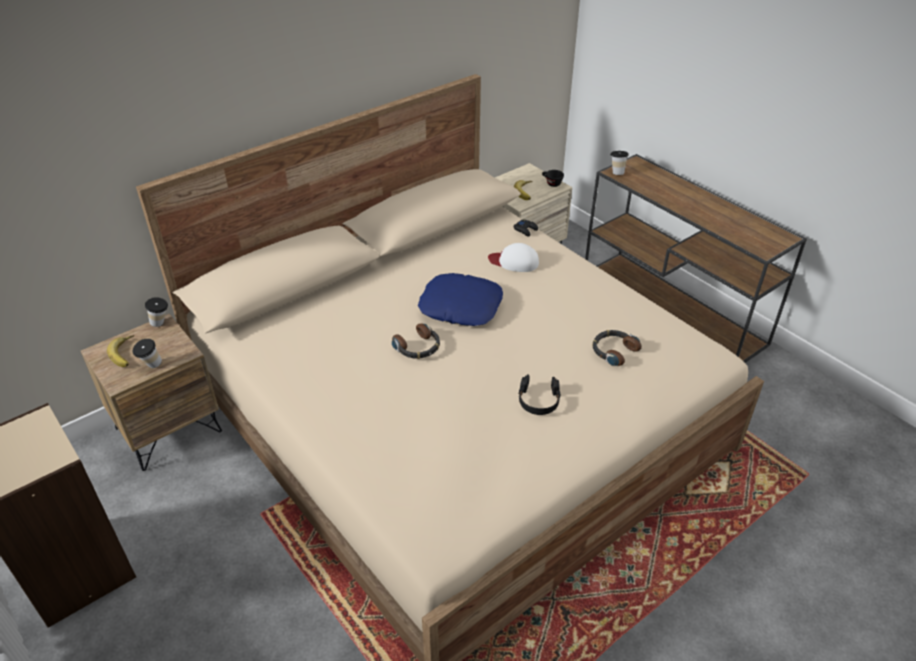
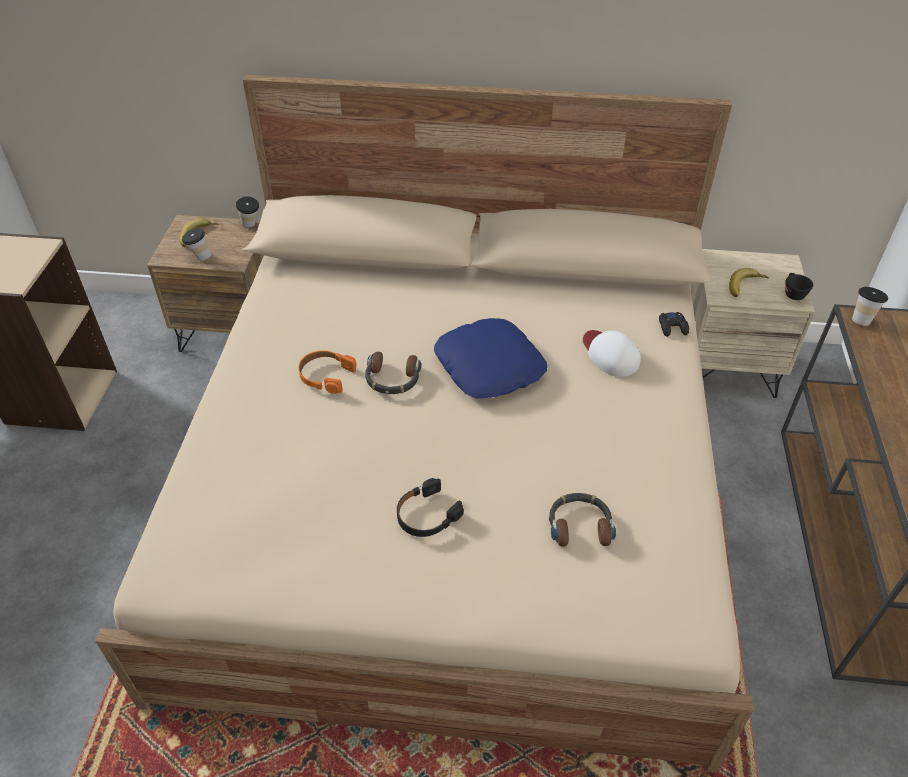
camera: 45 degrees right, 5 degrees up
(374, 372) = (326, 375): none -> orange headphones

